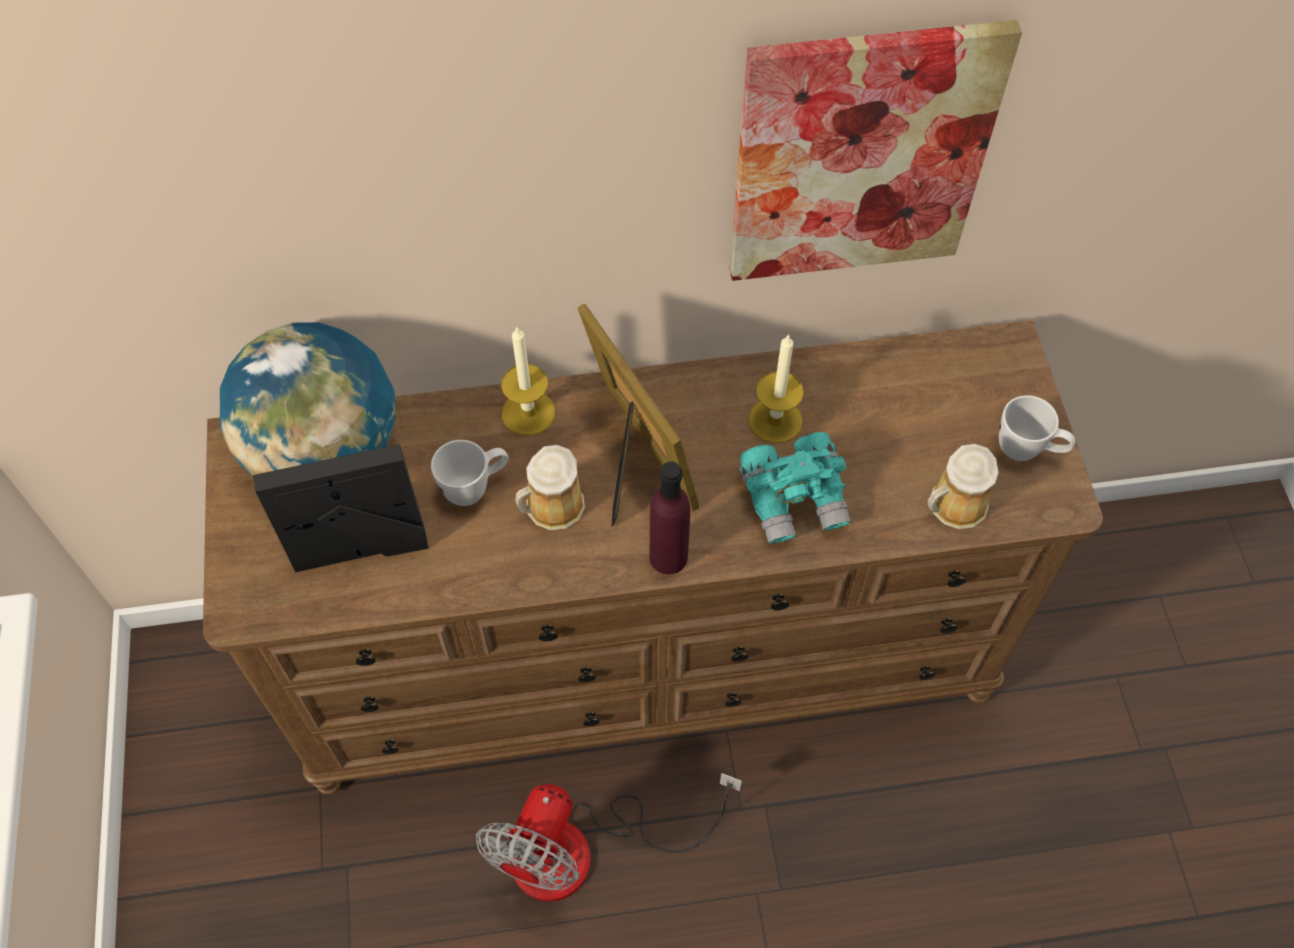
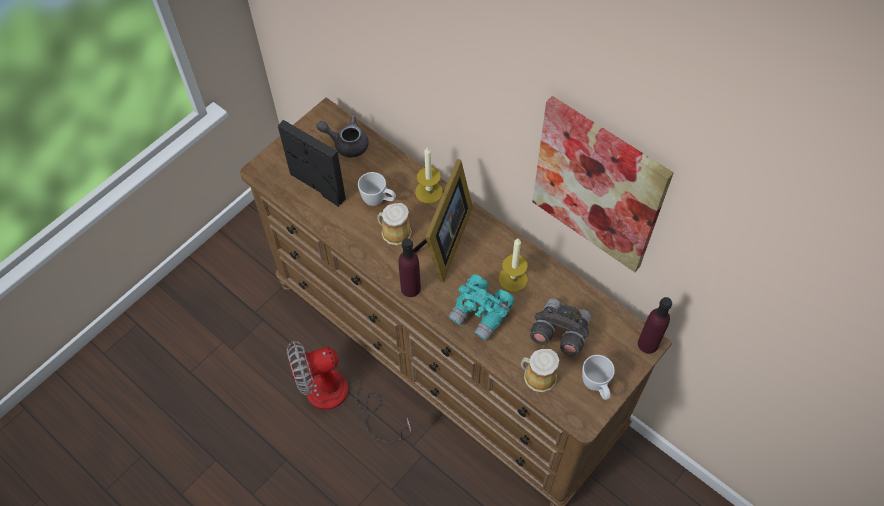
camera: 50 degrees right, 0 degrees up
(326, 453) = (346, 143): globe -> grey teapot
(909, 431) = (559, 333): none -> grey binoculars
(1013, 347) = (648, 344): none -> purple bottle

